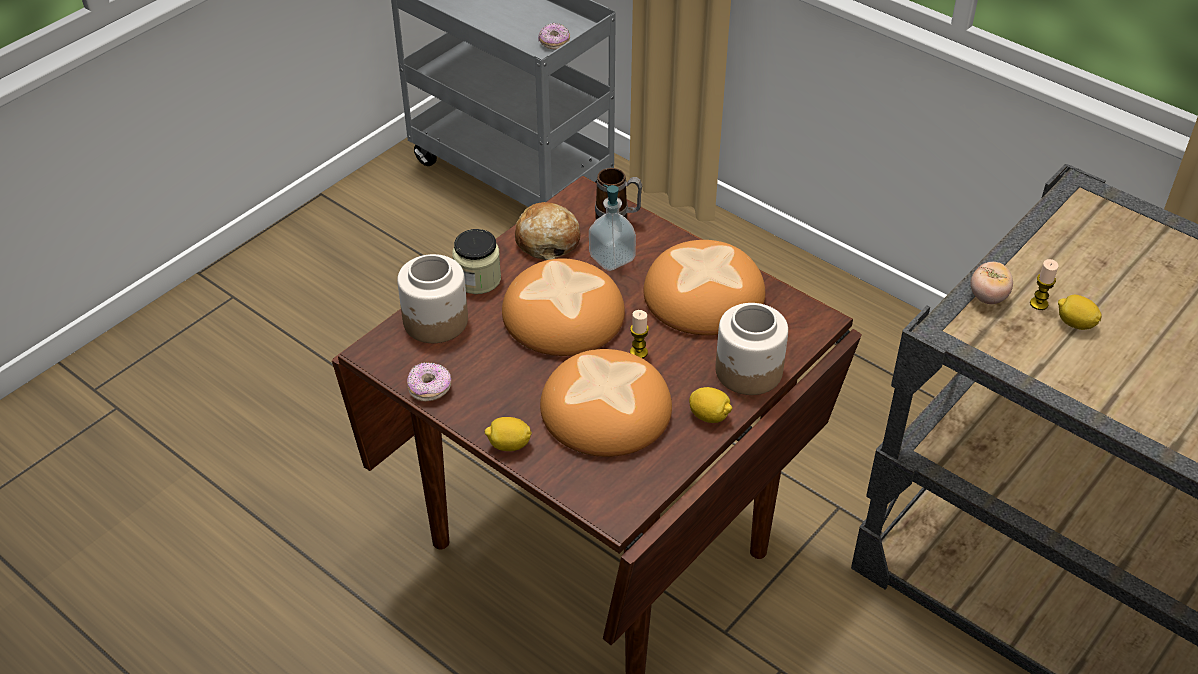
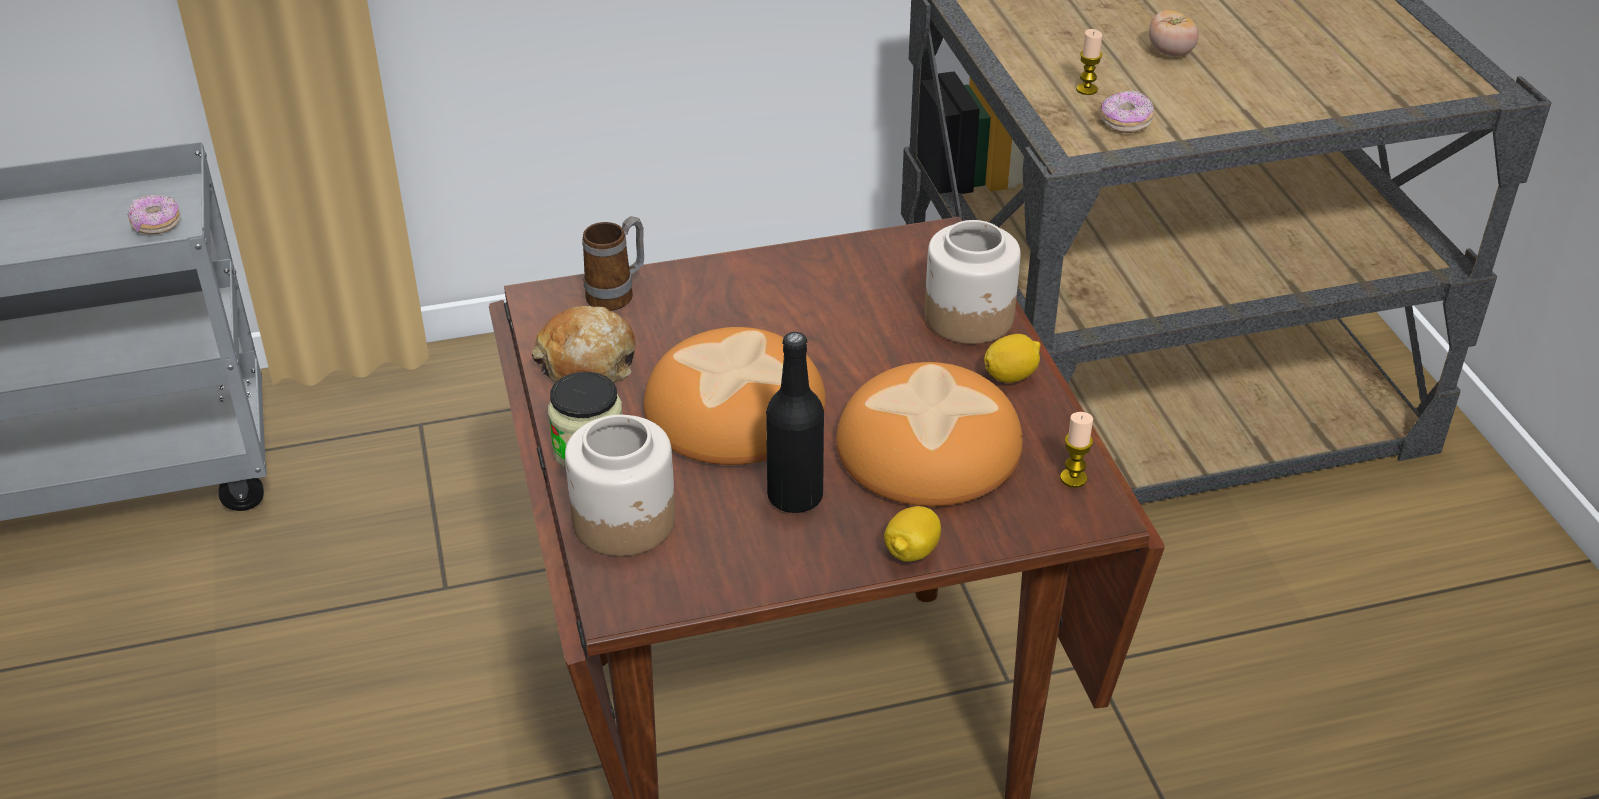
camera: 55 degrees left, 5 degrees down
(430, 389) = (744, 579): donut -> donut (1125, 123)
(512, 375) = (795, 496): none -> black bottle
(612, 258) = (679, 328): soap dispenser -> none
(638, 352) = (859, 380): candle -> candle (1073, 478)
(702, 296) = (819, 294): bread -> none
(988, 297) = (1050, 109): tomato -> tomato (1170, 52)
(1075, 324) = (1133, 85): lemon -> none

